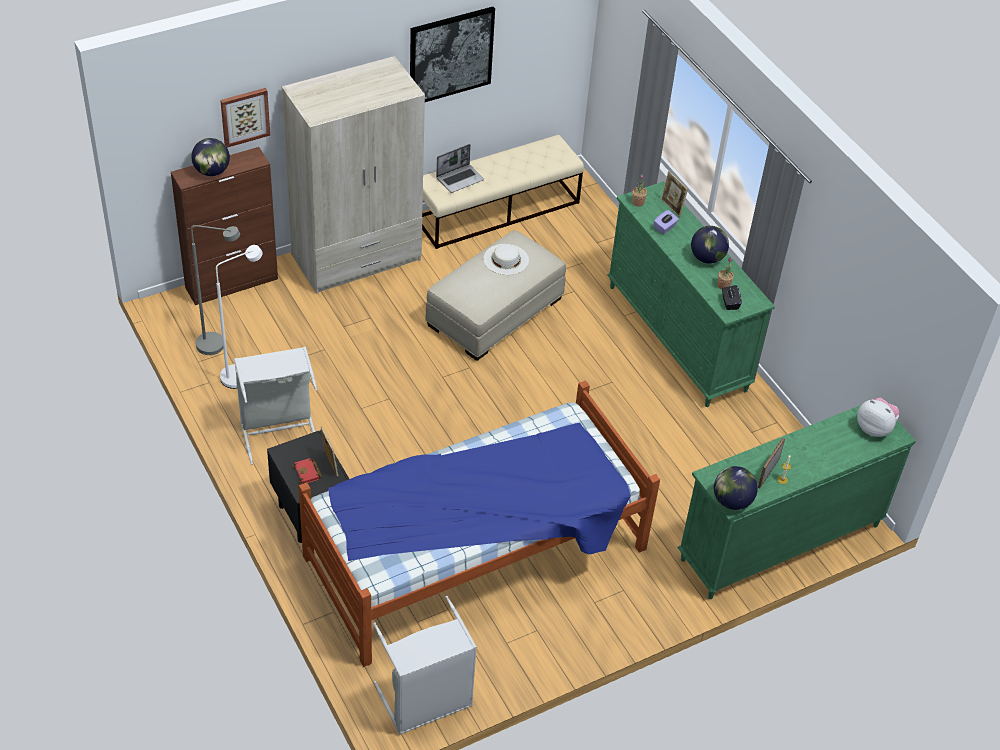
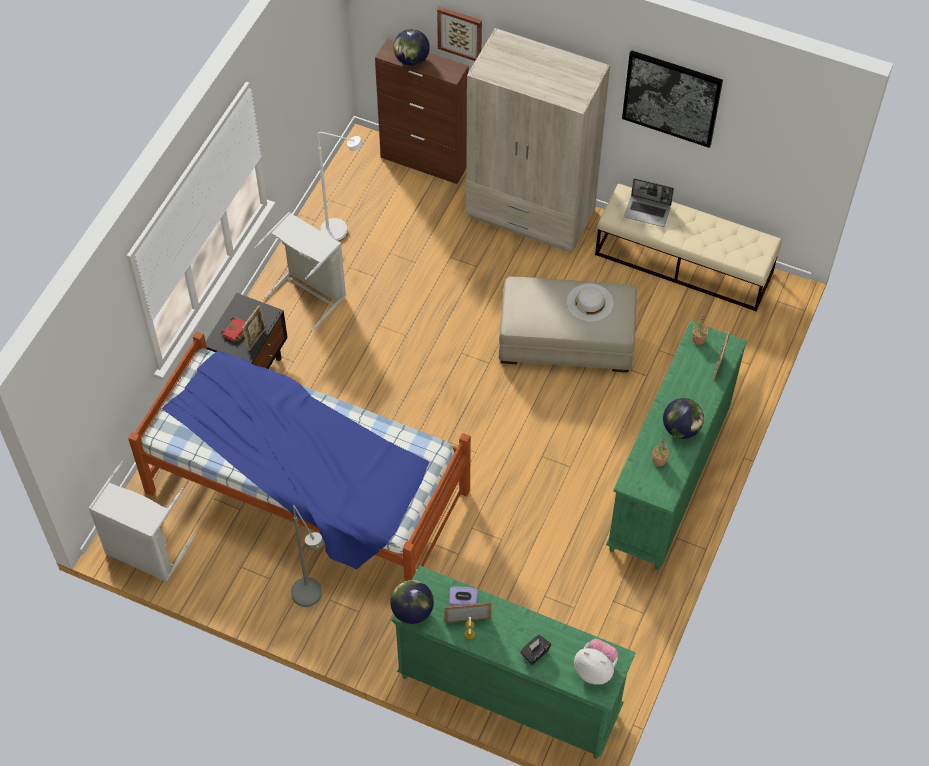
camera: 55 degrees right, 10 degrees up
(218, 345) = (356, 199): grey floor lamp -> grey floor lamp (312, 599)
(665, 228) = (687, 377): purple tissue box -> purple tissue box (463, 602)
(729, 303) = (642, 477): black tissue box -> black tissue box (535, 653)
(874, 428) = (595, 669): plush toy -> plush toy turned 60 degrees counterclockwise

